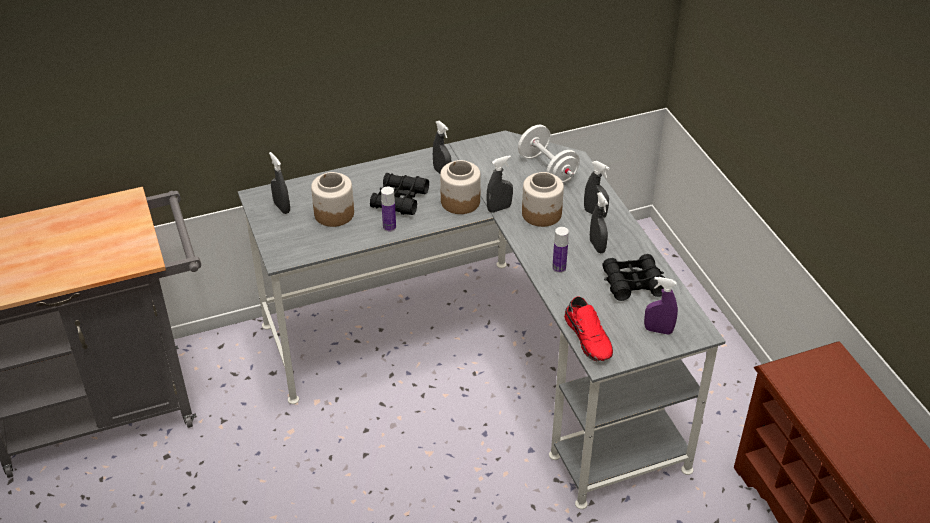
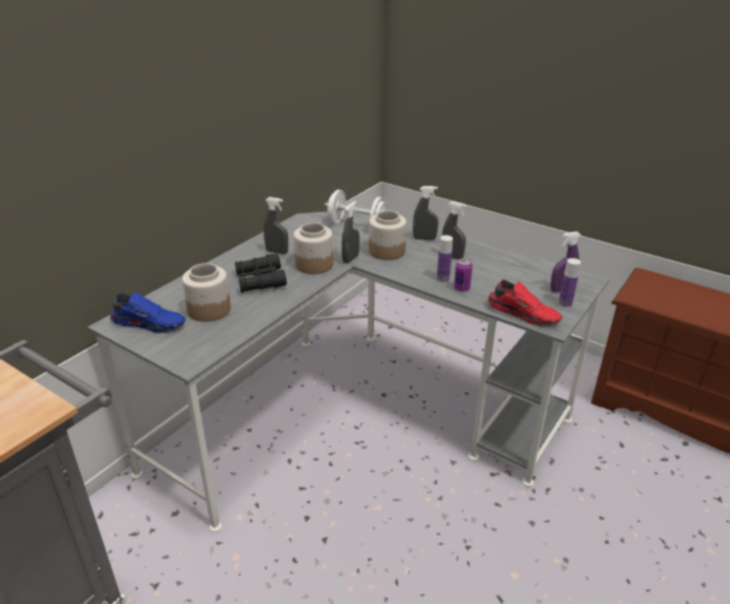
camera: 35 degrees left, 10 degrees down
(282, 207) = (150, 323): grey spray bottle -> blue shoe
(389, 227) = (272, 301): bottle -> bottle (565, 304)
(564, 286) = (461, 288): none -> can
(633, 283) = (505, 269): black binoculars -> none

